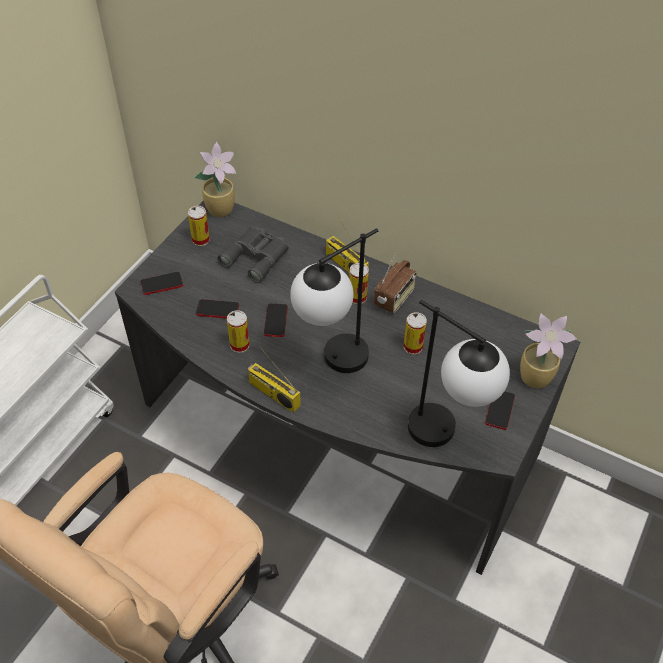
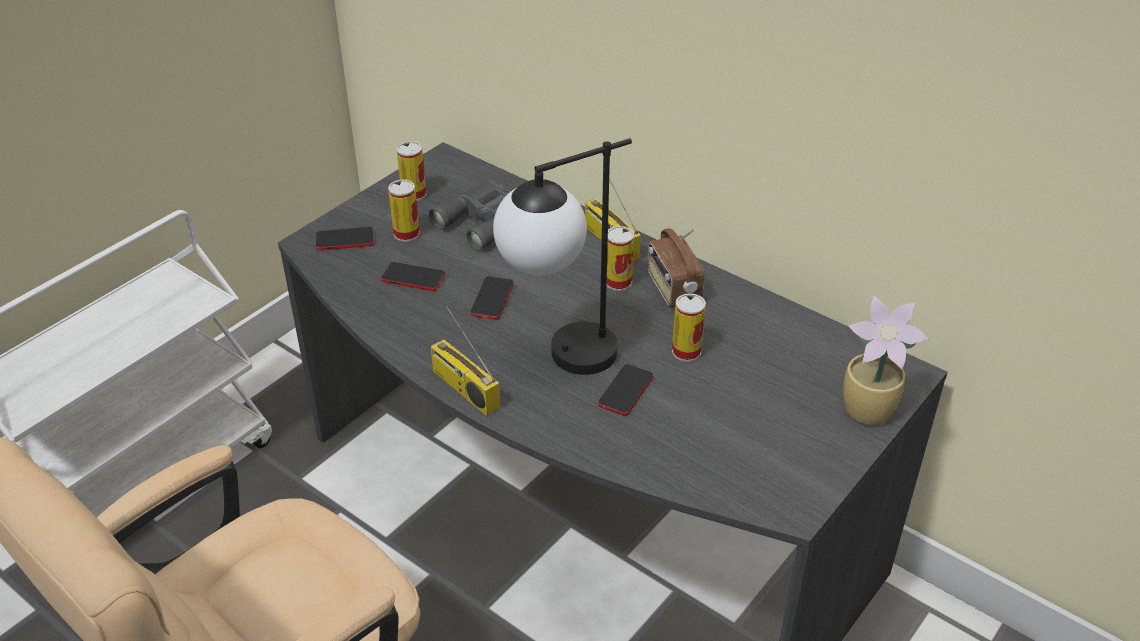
camera: 10 degrees right, 10 degrees down
(222, 209) = (453, 161): potted plant -> none
(239, 345) = (432, 323): can -> can (406, 234)
(394, 298) = (672, 289): radio -> radio turned 120 degrees clockwise
(447, 438) = (713, 475): table lamp -> none
(499, 410) = (803, 447): phone -> phone (625, 391)

